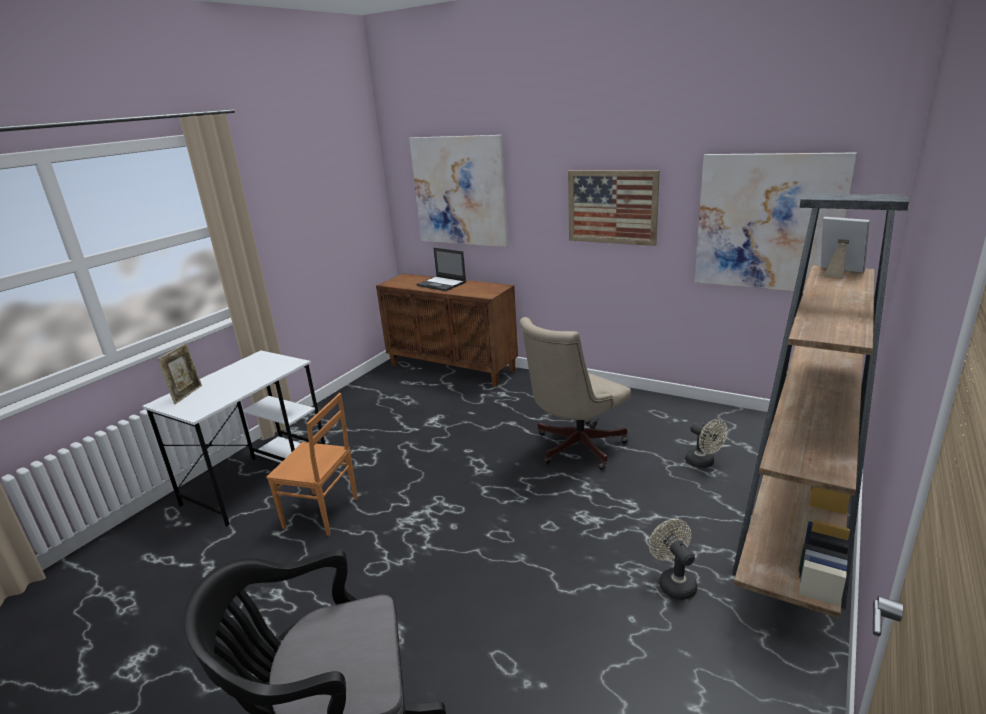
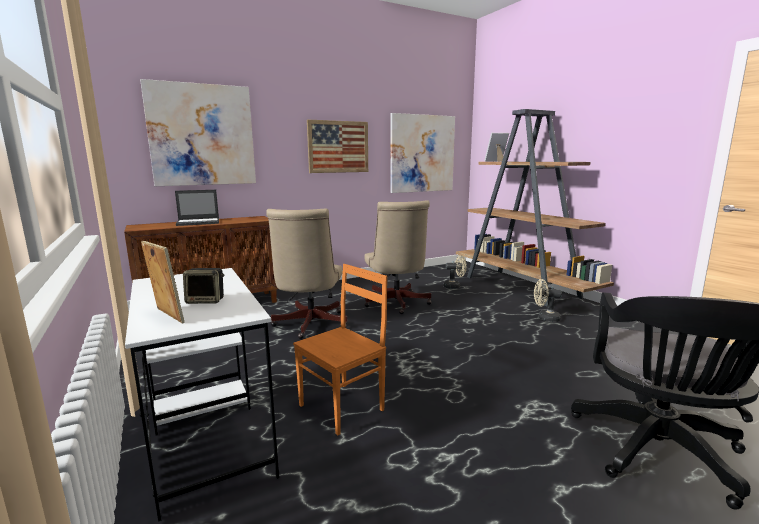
camera: 60 degrees left, 10 degrees down
(221, 390) = (206, 301): none -> speaker
(459, 428) = (309, 325): none -> beige office chair

